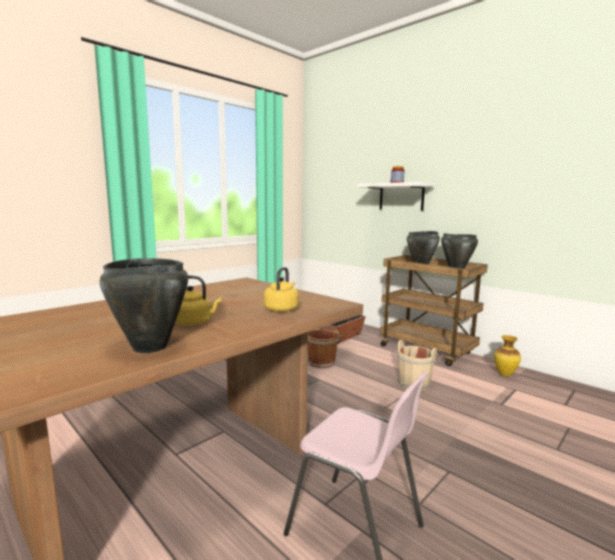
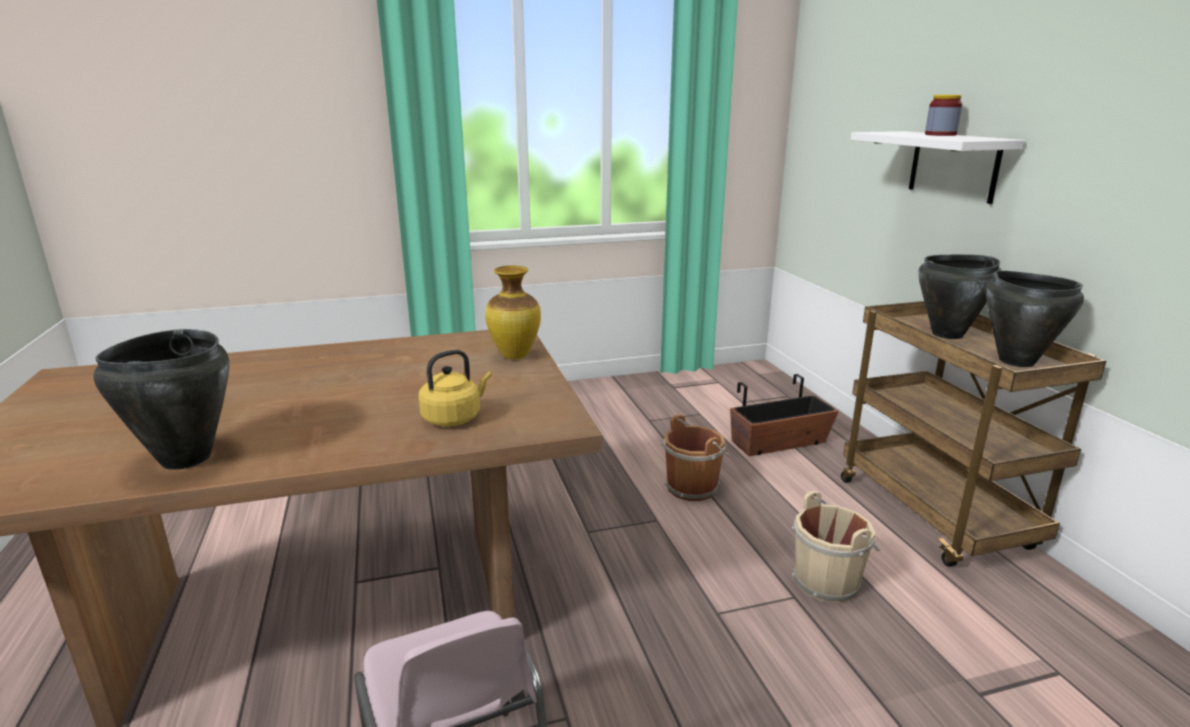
camera: 30 degrees right, 10 degrees up
(194, 323) = (301, 422): yellow kettle -> none
(505, 375) = (1071, 628): vase -> vase (514, 356)

